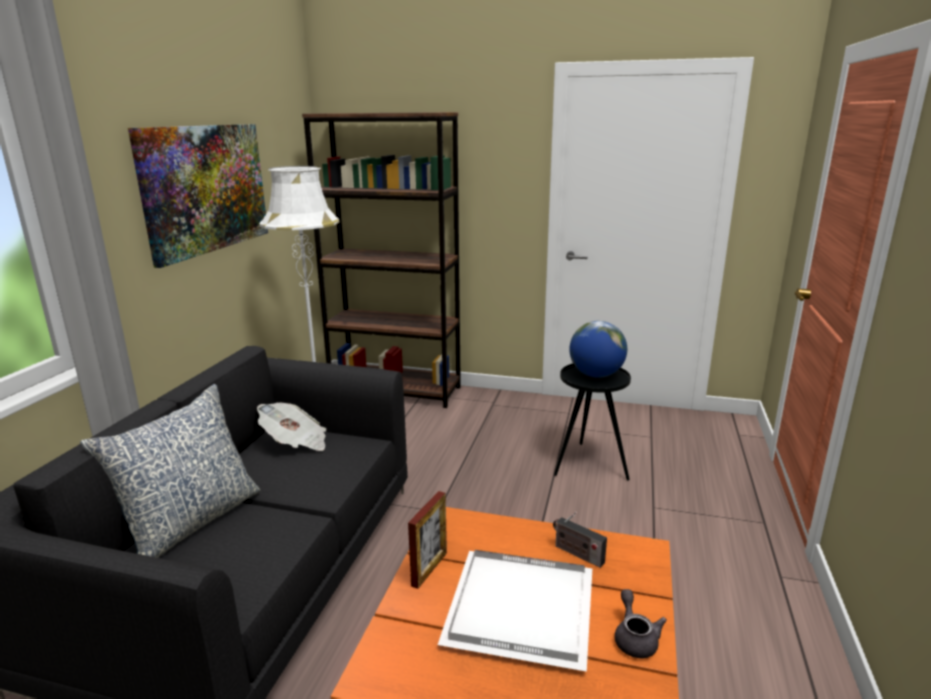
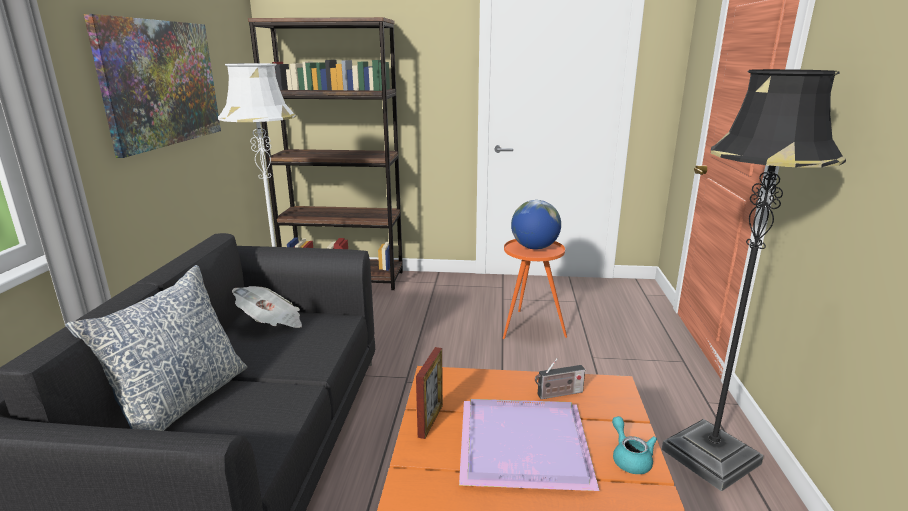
camera: 10 degrees left, 0 degrees up
(517, 610) = (521, 447): white tray -> purple tray
(576, 553) = (558, 394): radio -> radio turned 45 degrees counterclockwise
(589, 464) = (530, 327): black side table -> orange side table
(635, 638) = (629, 458): grey teapot -> turquoise teapot
(765, 643) = (710, 457): none -> black floor lamp

